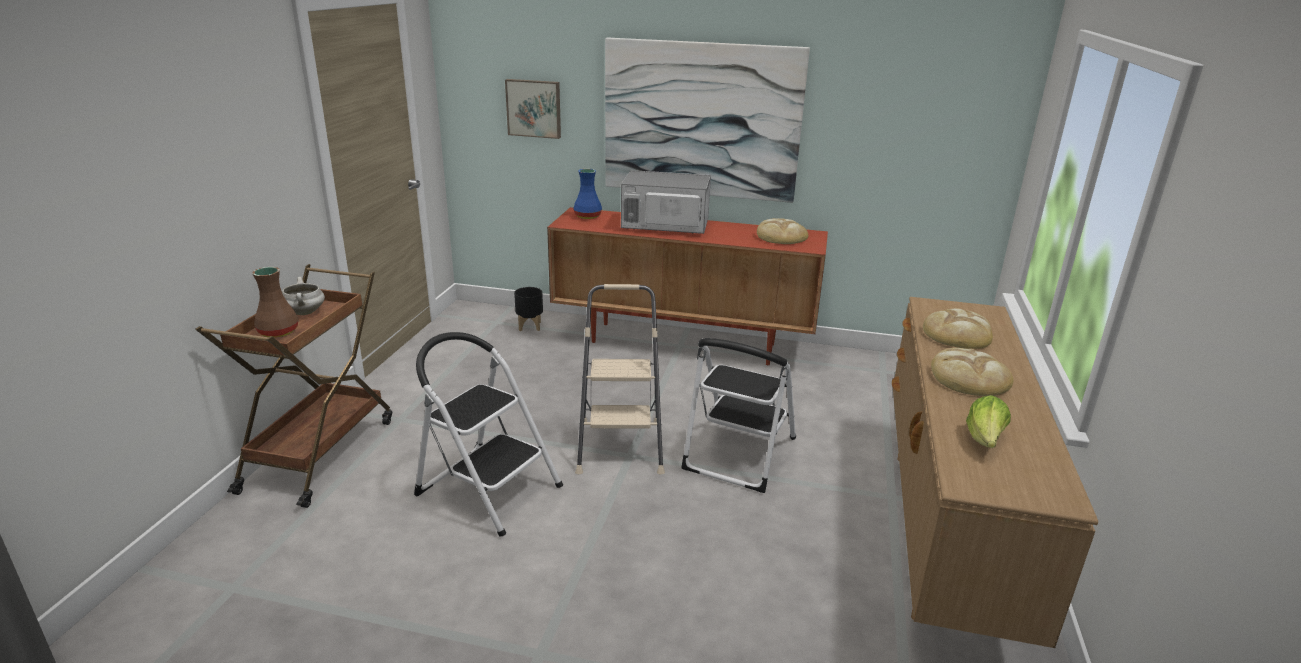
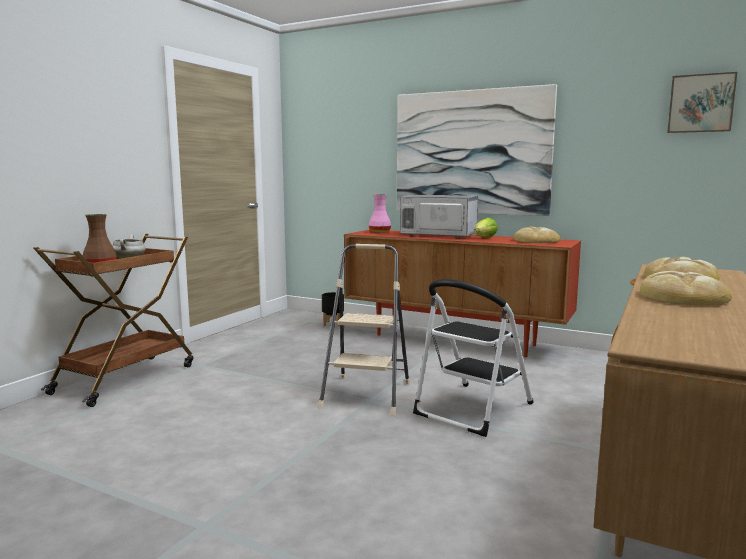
camera: 15 degrees right, 15 degrees down
(486, 489) = (236, 410): step ladder -> none
(534, 108) = (347, 154): picture -> picture (701, 103)
(588, 216) = (380, 232): blue vase -> pink vase
(984, 440) = (680, 326): lettuce -> lettuce (484, 238)

